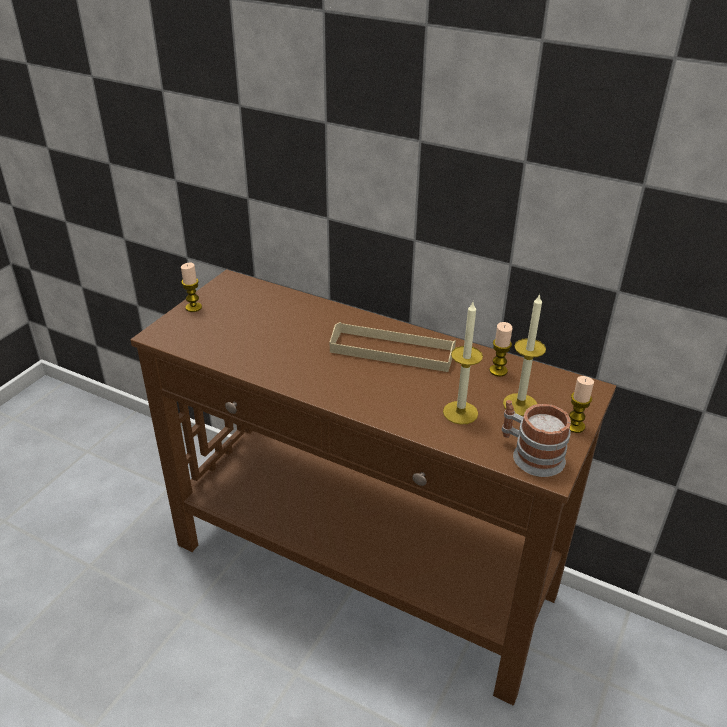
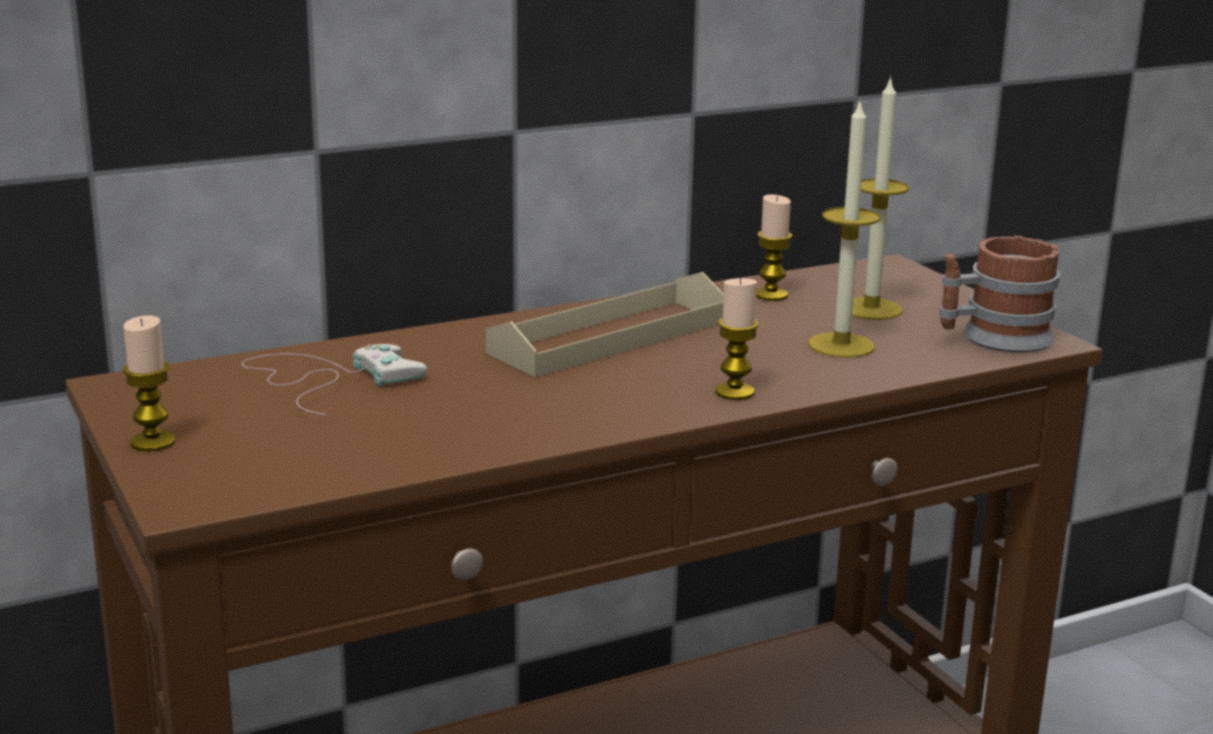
camera: 55 degrees left, 15 degrees down
(276, 313) = (327, 380): none -> white game controller
(574, 426) = (959, 298): candle -> candle (734, 392)

